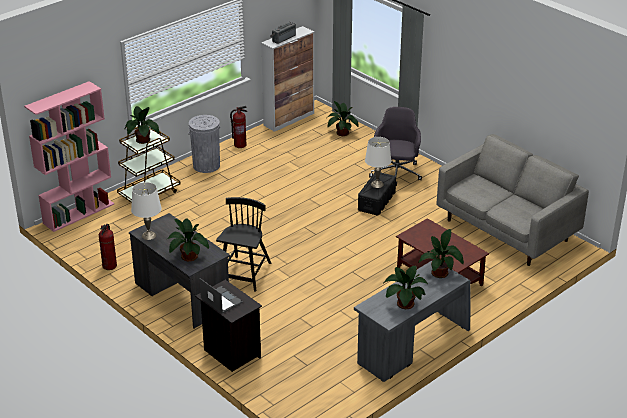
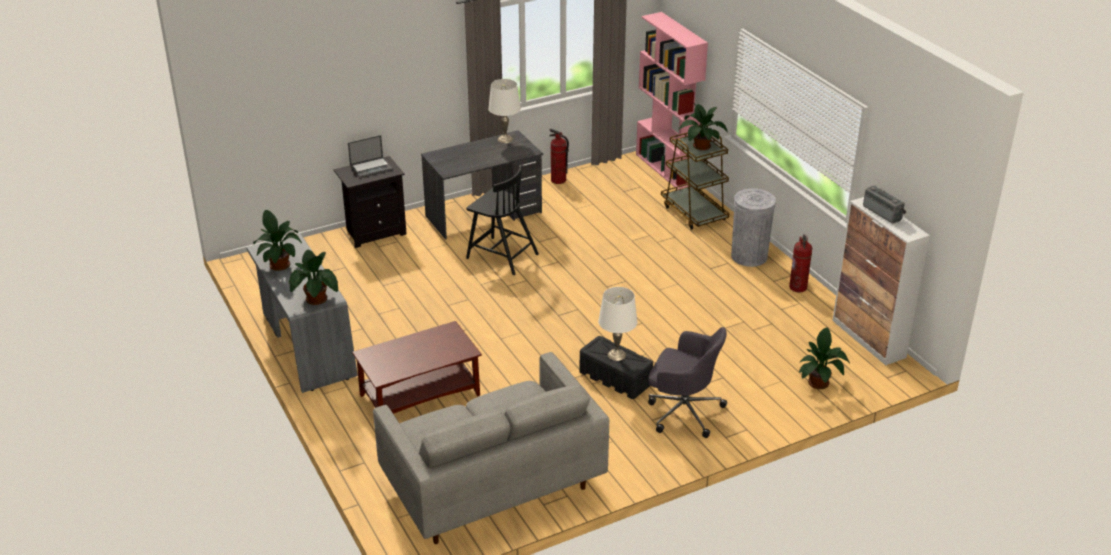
camera: 105 degrees right, 0 degrees up
(188, 256) = (455, 156): potted plant -> none

